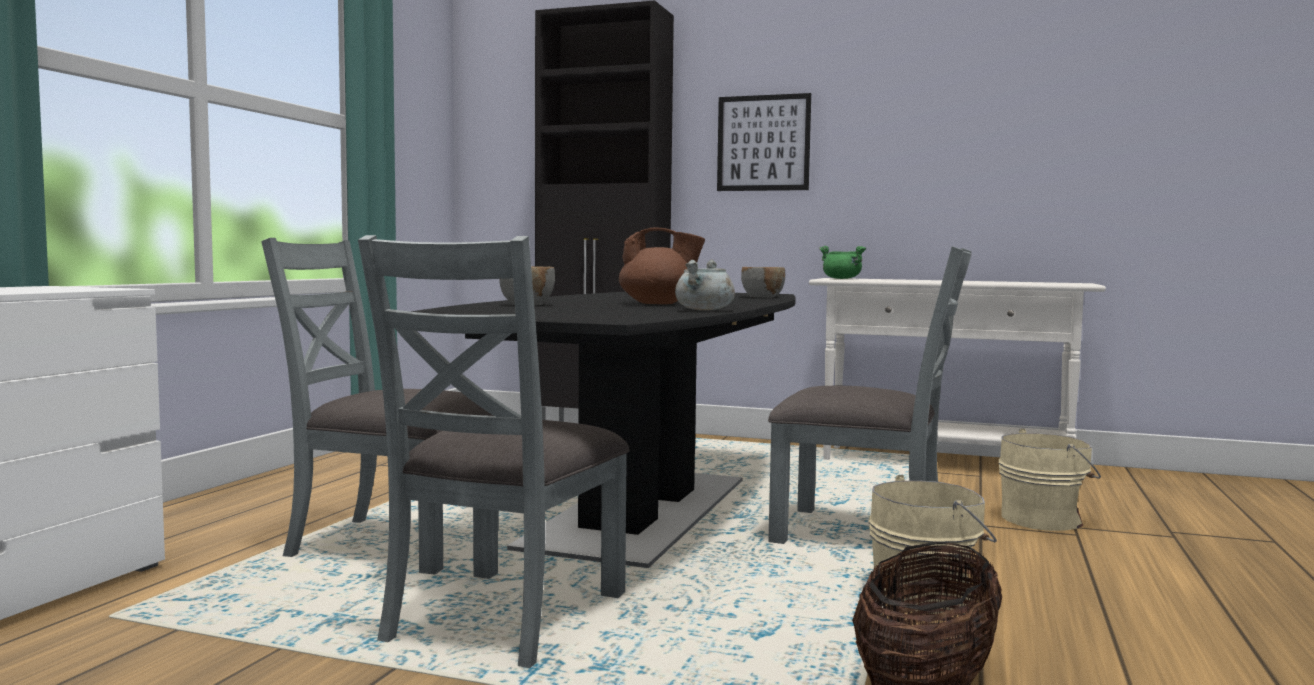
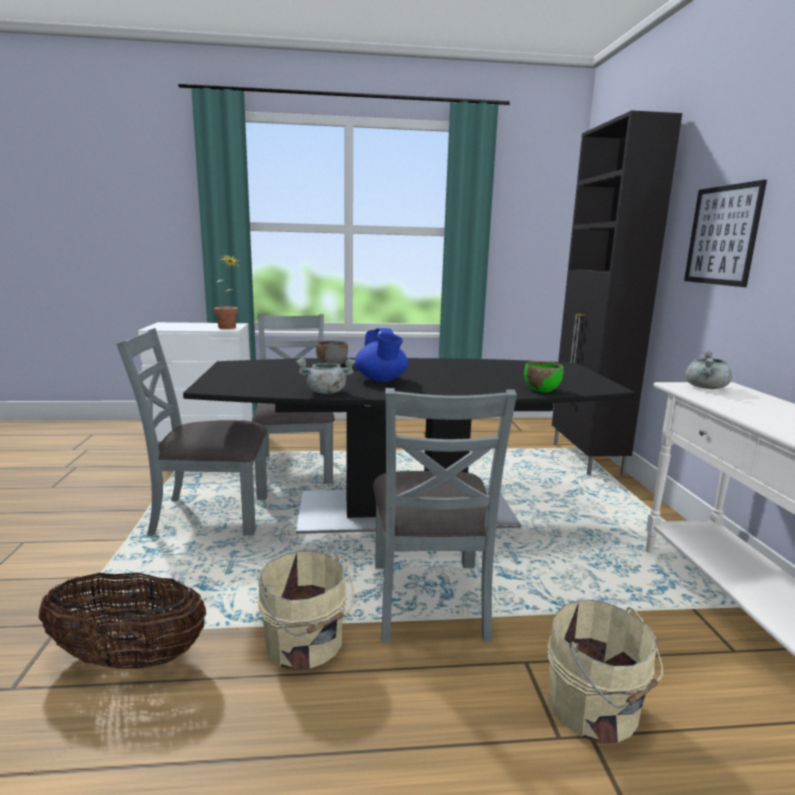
camera: 65 degrees right, 10 degrees up
(98, 288) = (229, 328): none -> potted plant
(659, 304) = (381, 380): brown teapot -> blue teapot
(762, 297) = (541, 389): grey bowl -> green bowl
(842, 278) = (706, 388): green cooking pot -> grey cooking pot

